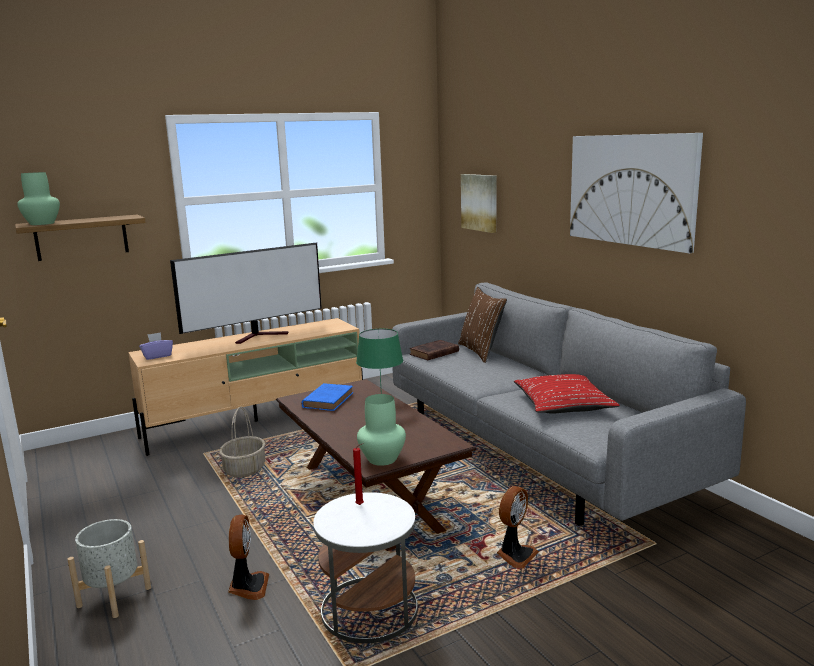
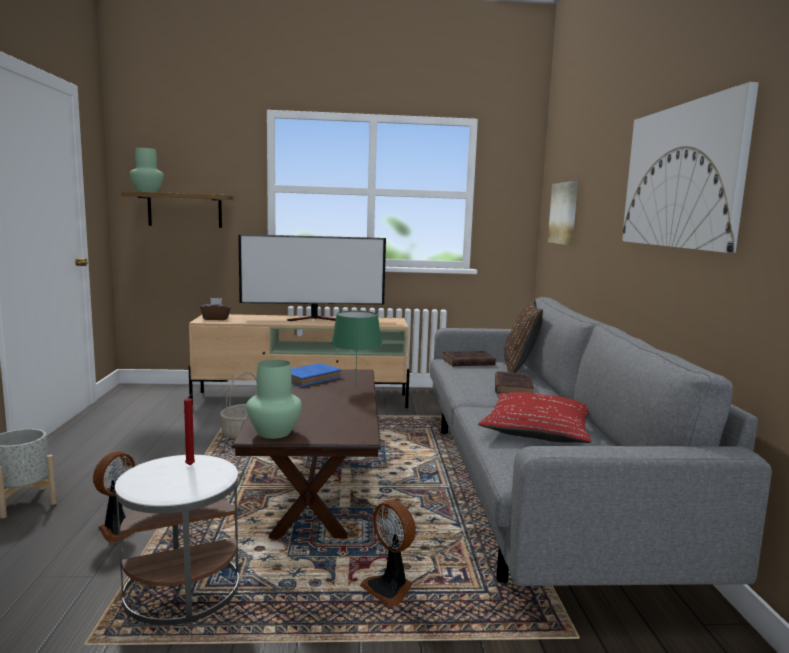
camera: 25 degrees right, 5 degrees down
(157, 356) = (216, 319): purple tissue box -> brown tissue box
(499, 370) = (513, 387): none -> brown book
(515, 555) = (389, 588): fan -> fan turned 75 degrees clockwise

